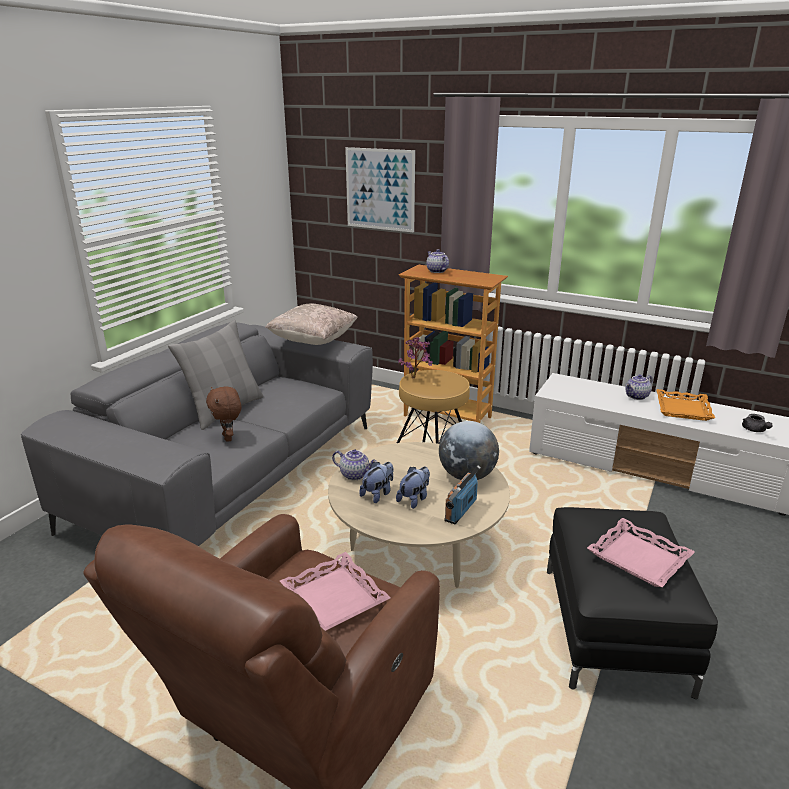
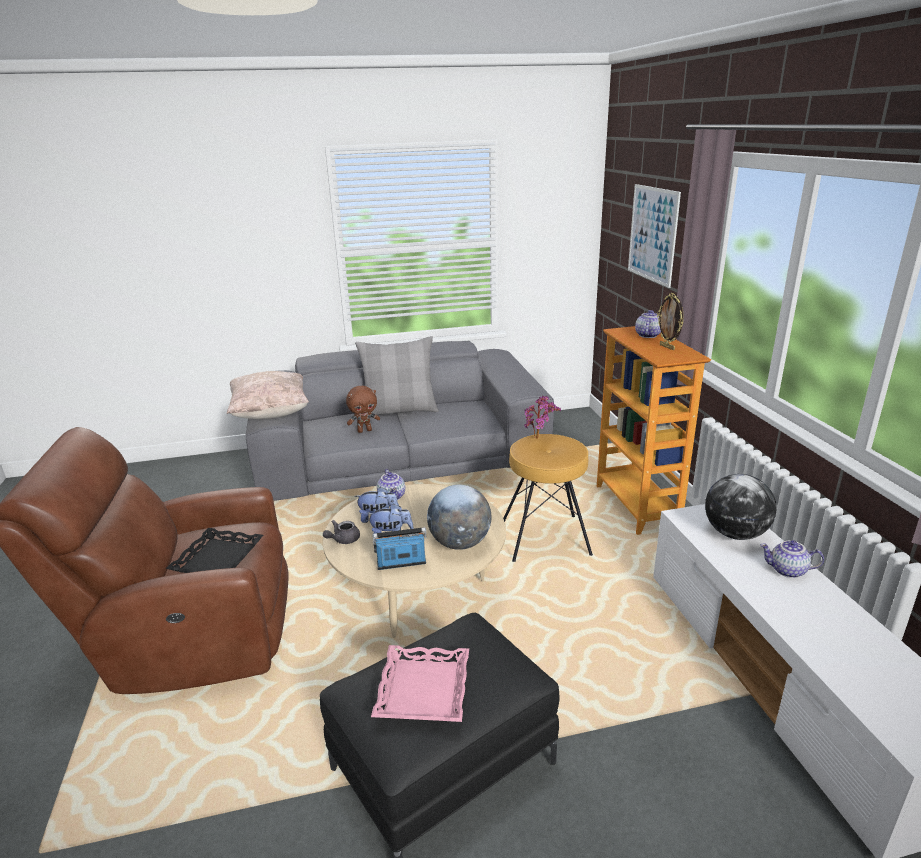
camera: 50 degrees right, 0 degrees up
(228, 438) = (364, 430): brown plush toy -> brown plush toy turned 135 degrees counterclockwise
(313, 341) = (512, 377): beige pillow -> beige pillow (270, 413)
(333, 598) = (217, 558): pink tray -> black tray
(468, 275) = (667, 347): none -> picture frame
(587, 390) = (735, 534): none -> globe
(683, 409) = (822, 616): orange tray -> none
(754, 430) = (880, 698): grey teapot -> grey teapot (343, 540)

